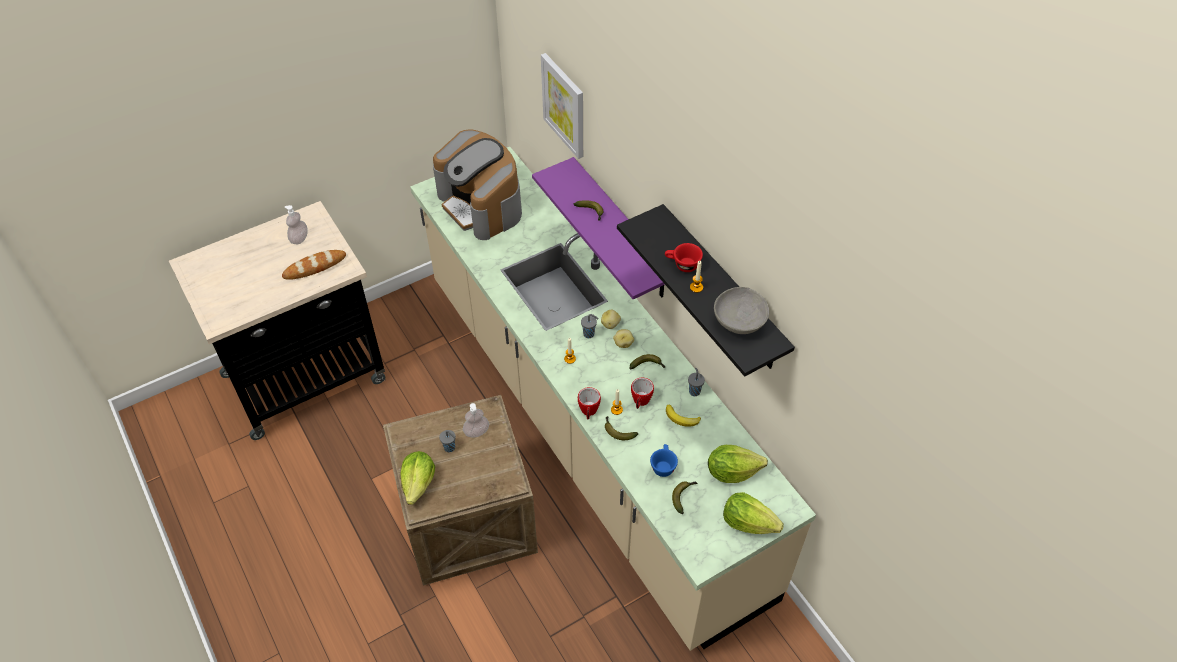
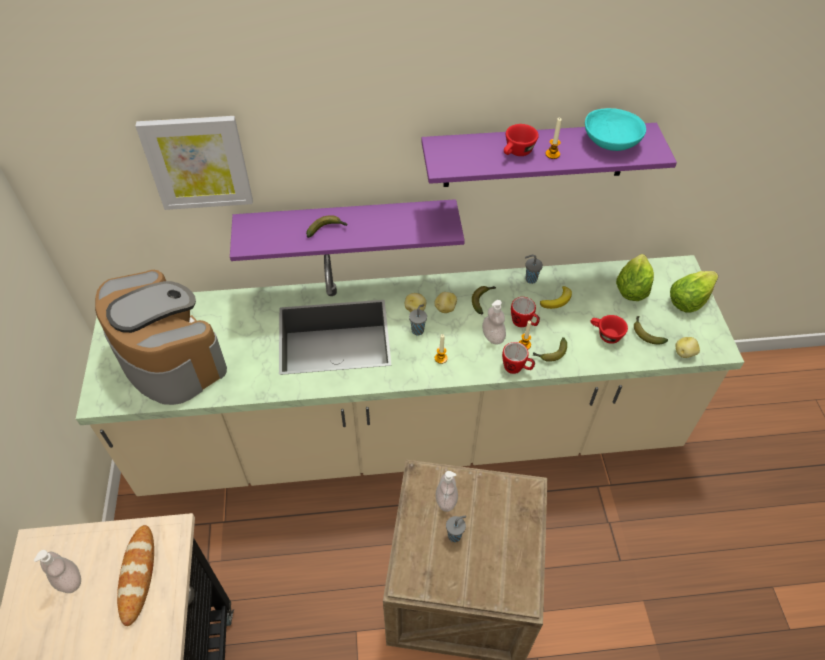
camera: 65 degrees left, 0 degrees up
(419, 484) = (489, 586): lettuce -> none
(481, 205) = (169, 357): coffee machine -> coffee machine turned 120 degrees counterclockwise
(612, 385) = (493, 337): none -> soap dispenser
(663, 465) = (605, 335): blue cup -> red cup
(678, 533) = (684, 353): none -> potato
(722, 290) = (536, 155): black shelf -> purple shelf
(738, 321) = (610, 143): grey bowl -> turquoise bowl

